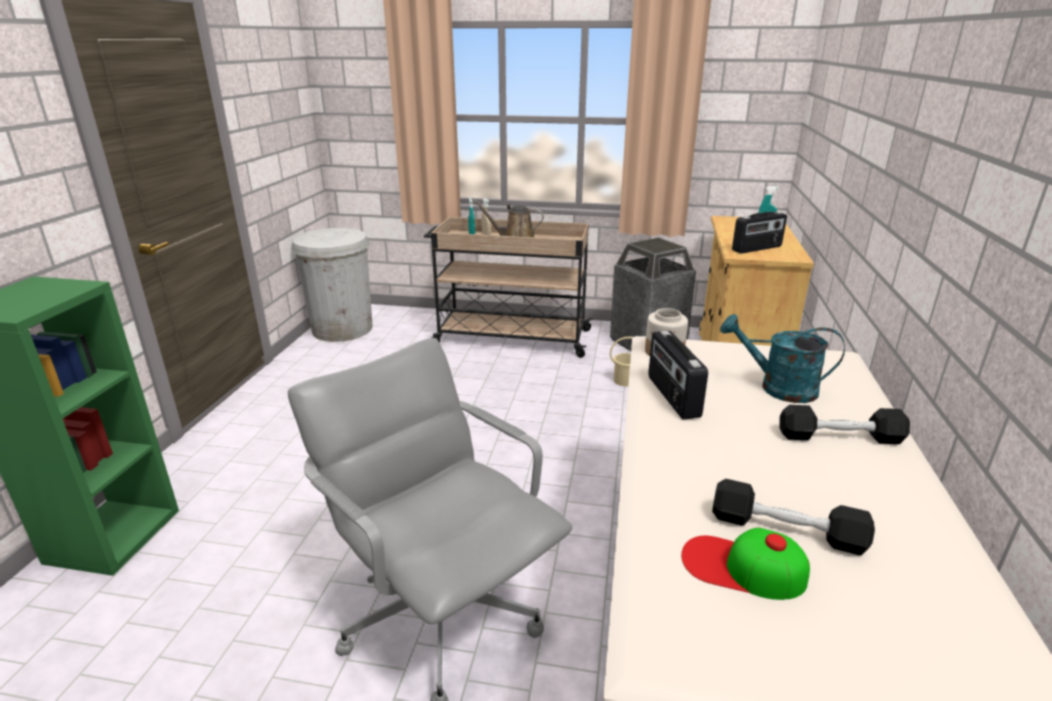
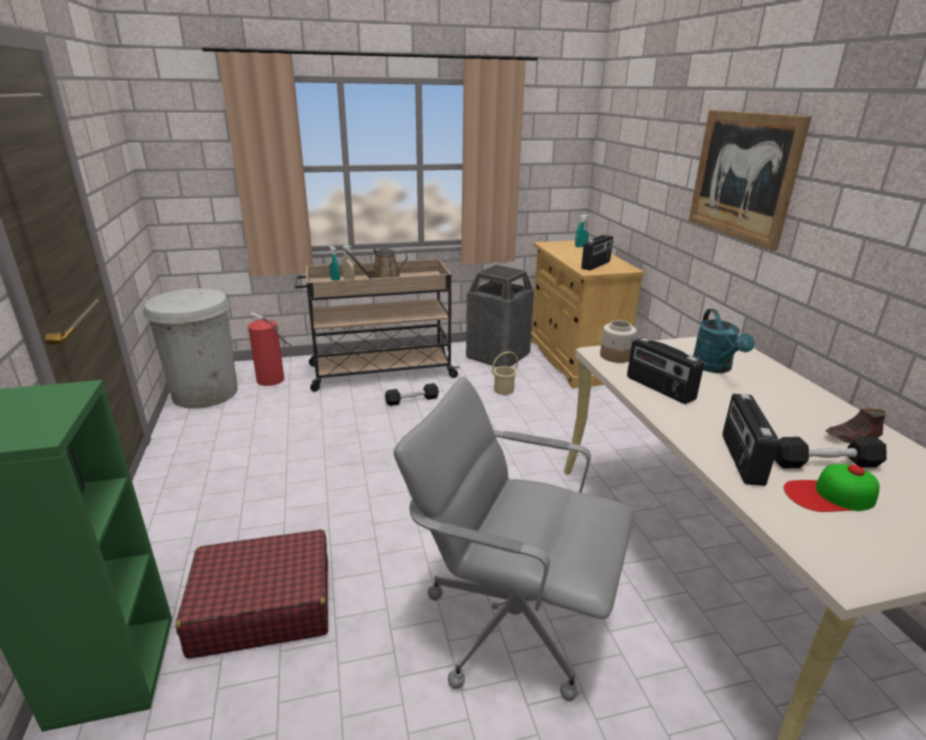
camera: 25 degrees left, 0 degrees up
(247, 523) = (262, 606): none -> red suitcase
(405, 327) = (271, 380): none -> fire extinguisher
(674, 495) = (740, 459): none -> radio
(777, 388) = (715, 368): turquoise watering can -> turquoise watering can turned 90 degrees counterclockwise
(840, 437) = (785, 394): black dumbbell -> black dumbbell (412, 400)
(876, 510) = (853, 436): none -> brown shoe
(899, 140) = (743, 176): none -> picture

